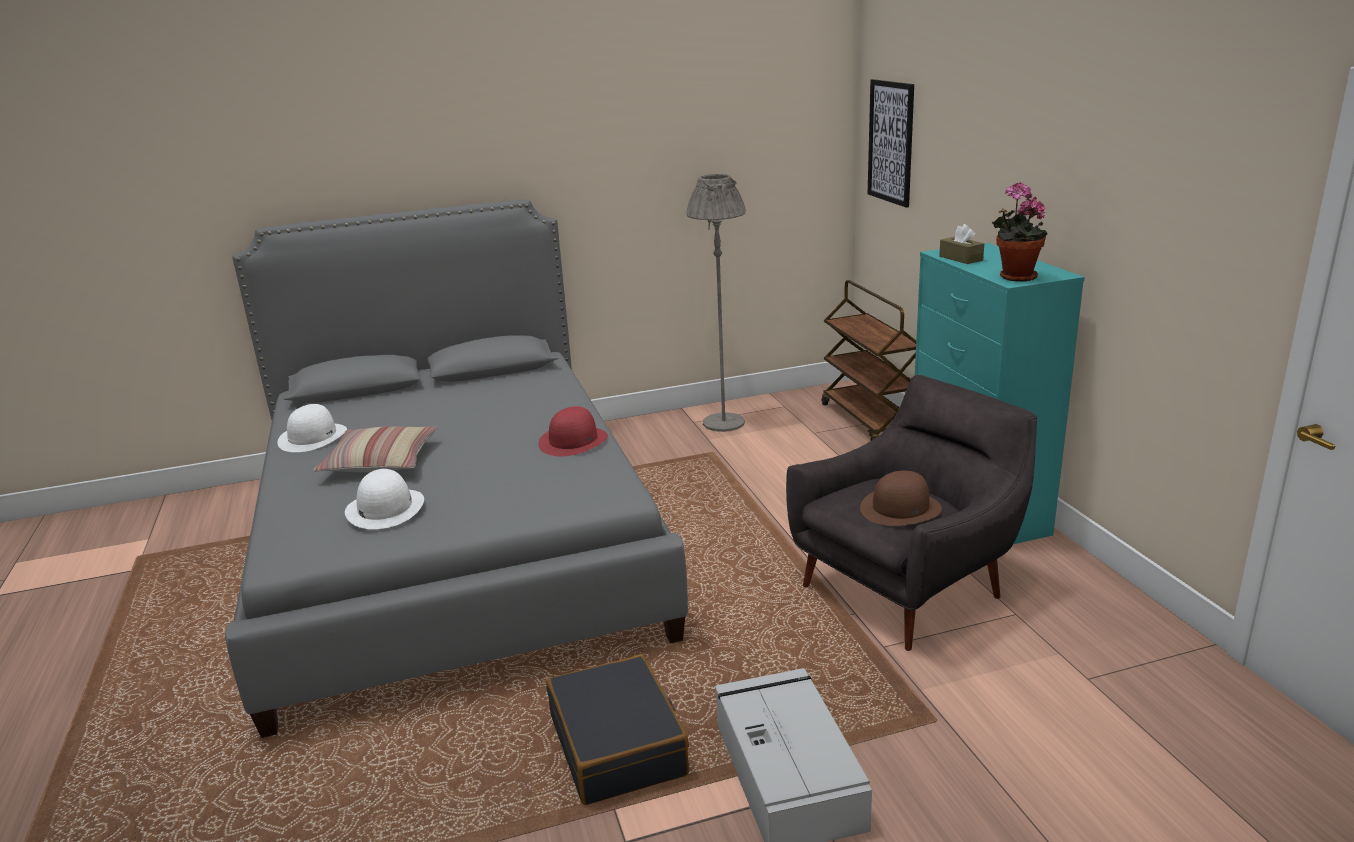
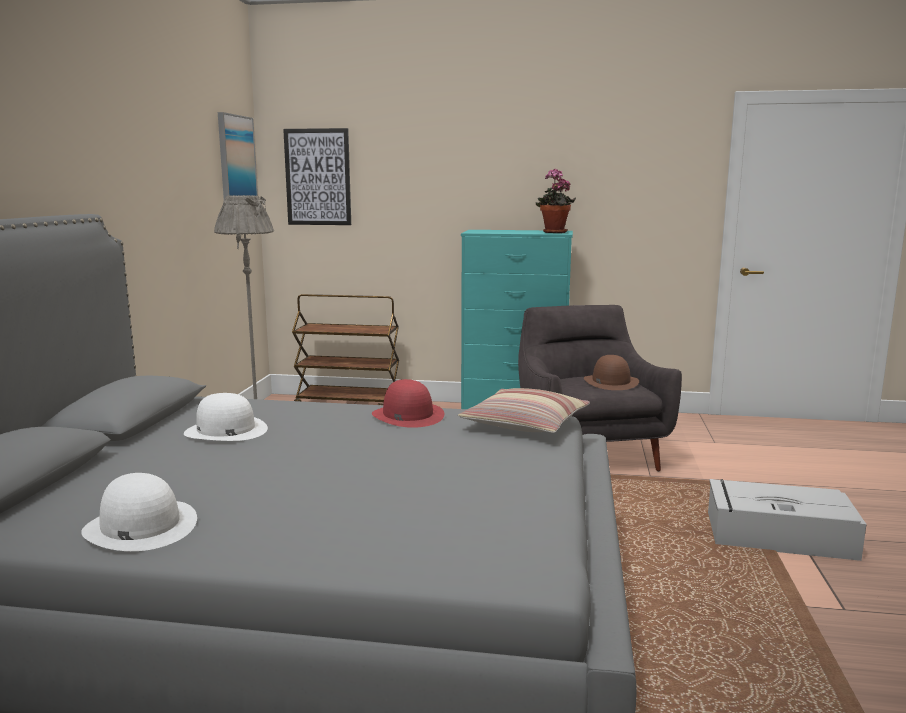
camera: 65 degrees left, 10 degrees down
(381, 461) = (315, 492): pillow -> pillow (525, 424)
(385, 508) = (466, 498): white hat -> white hat (225, 430)
(618, 745) = (722, 587): black suitcase -> none
(802, 119) = (236, 159): none -> picture
(960, 258) = (494, 232): brown tissue box -> none

